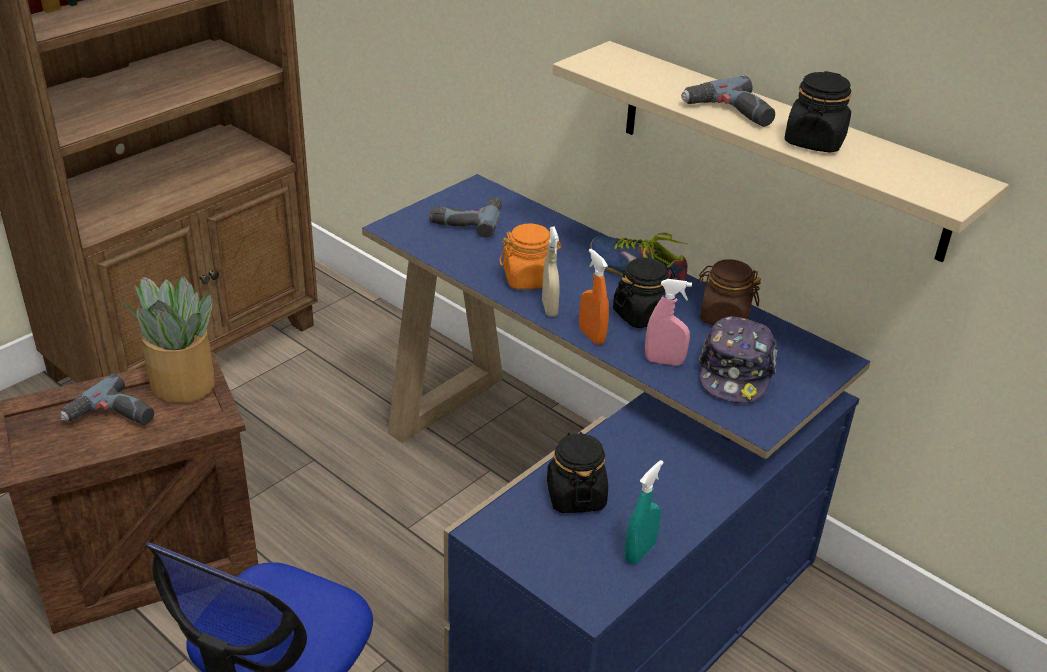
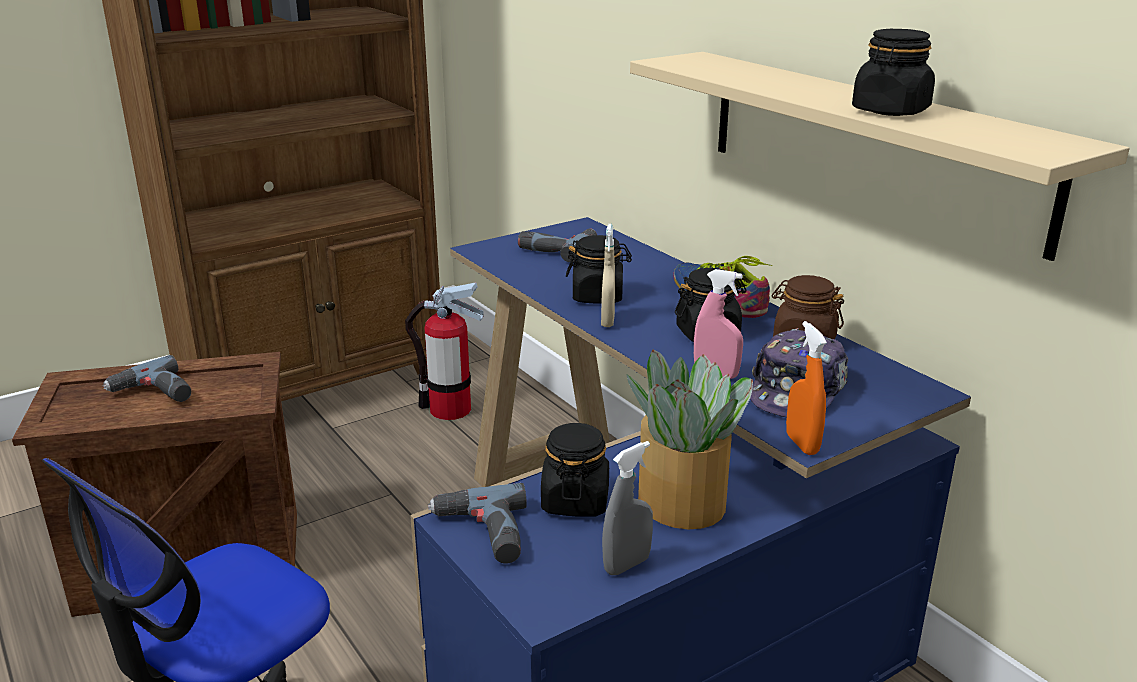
camera: 15 degrees right, 10 degrees down
(183, 383) = (236, 373): potted plant -> potted plant (682, 504)
(336, 358) = (449, 409): none -> fire extinguisher
(529, 279) = (598, 296): orange jar -> black jar
(591, 336) = (643, 346): orange spray bottle -> orange spray bottle (802, 444)
(640, 552) = (627, 565): turquoise spray bottle -> grey spray bottle
(729, 113) = (801, 91): power drill -> power drill (481, 534)

